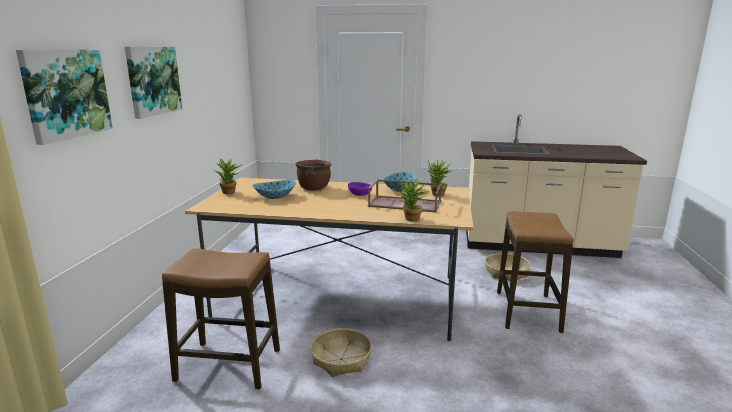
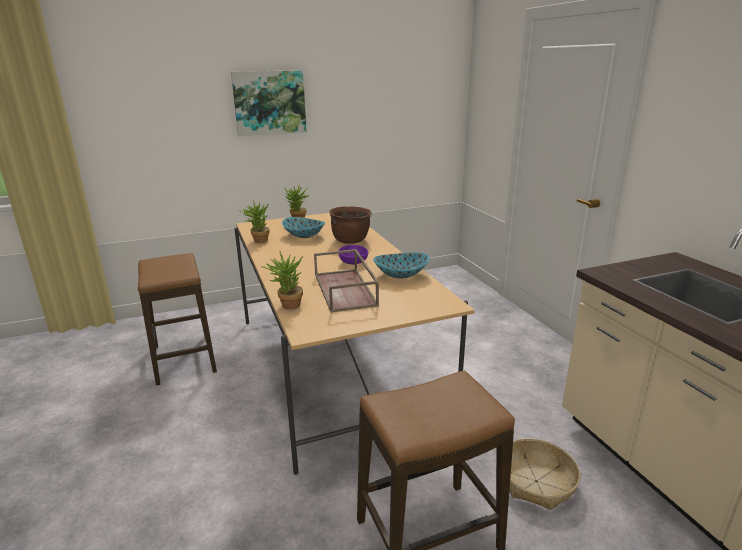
camera: 60 degrees right, 5 degrees up
(66, 94) = (156, 110): picture -> none
(341, 359) = (218, 410): basket -> none
(437, 195) = (405, 299): potted plant -> potted plant (258, 241)

